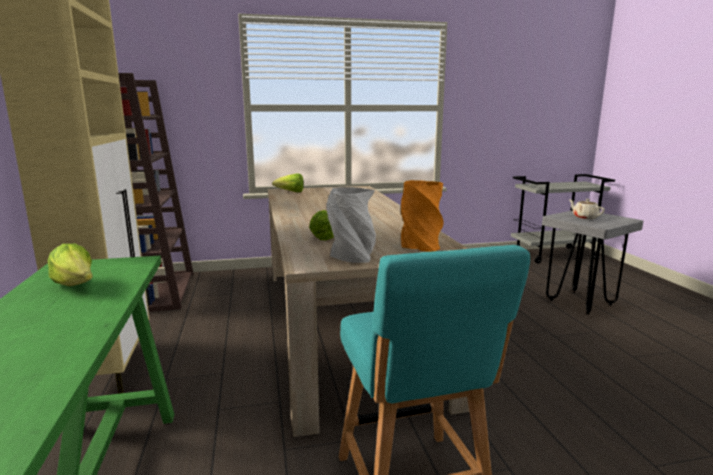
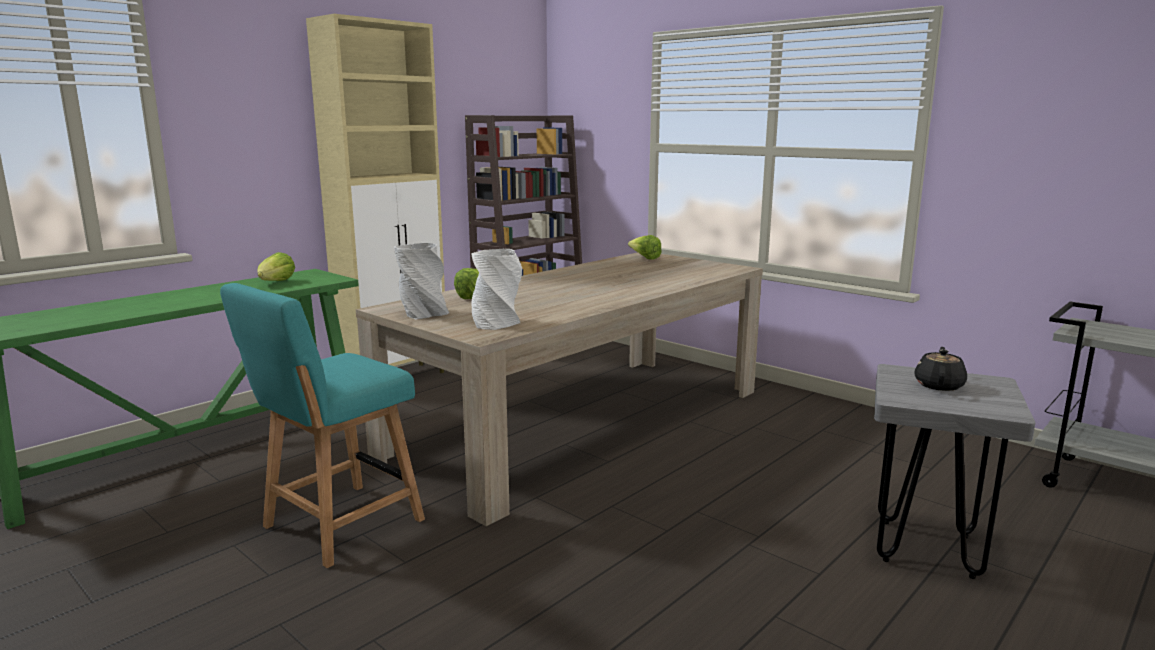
camera: 55 degrees right, 0 degrees up
(420, 245) = (497, 323): orange vase -> white vase
(584, 217) = (939, 385): beige teapot -> black teapot

